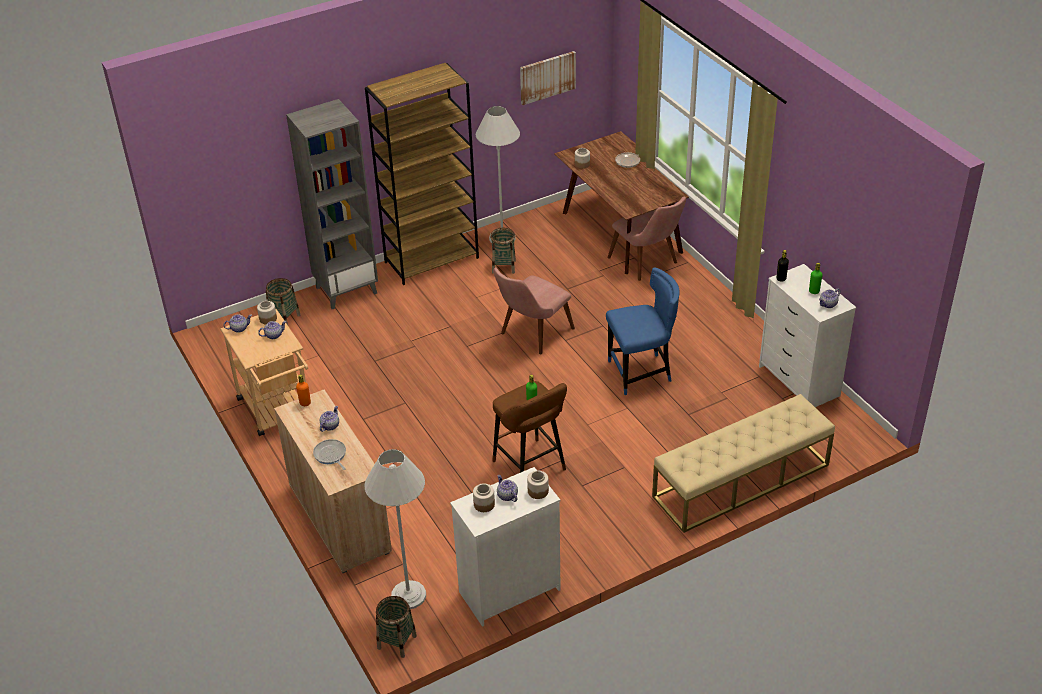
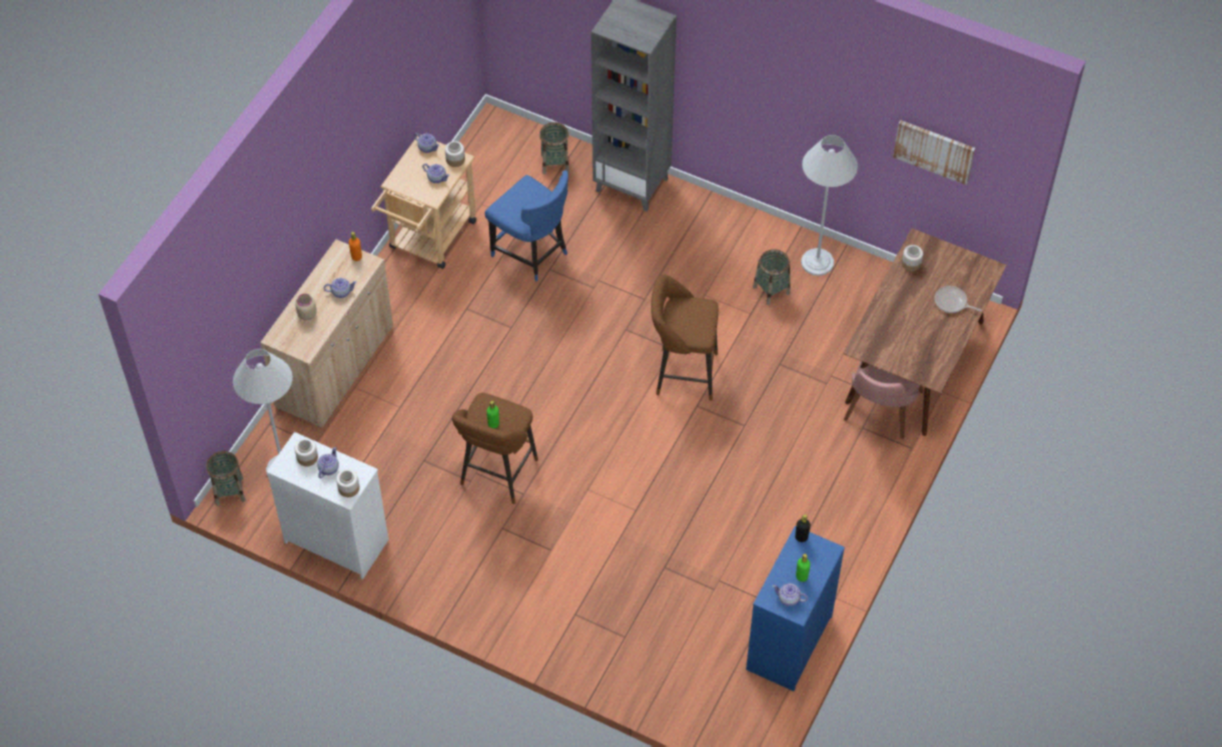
camera: 55 degrees right, 15 degrees up
(330, 455) = (306, 314): frying pan -> beige jar
(432, 260) = (733, 224): brown bookcase -> none
(531, 335) = (682, 373): pink chair -> brown stool
(641, 373) = (696, 496): blue chair -> blue chair (532, 254)
(741, 481) = (600, 657): beige bench -> none
(798, 381) = (788, 642): white dresser -> blue dresser

